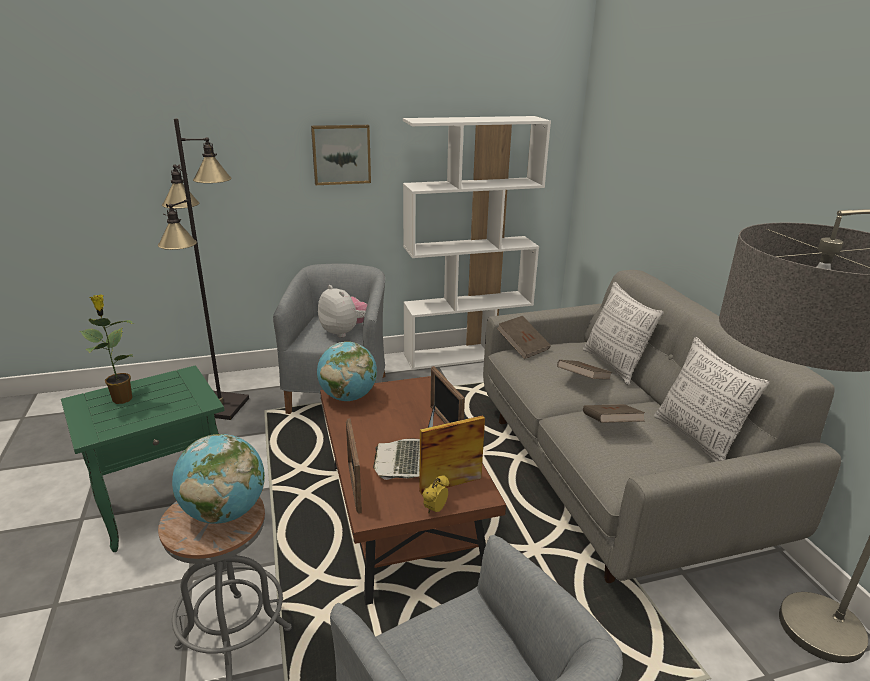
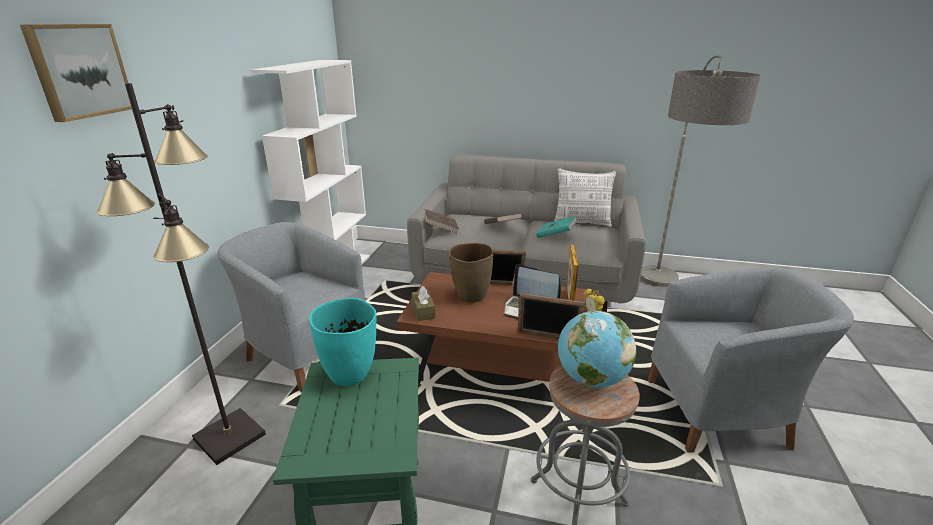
camera: 60 degrees left, 0 degrees up
(122, 398) = (332, 423): potted plant -> none
(184, 385) = (350, 374): none -> turquoise vase
(341, 154) = (208, 116): picture -> picture (79, 71)
(344, 332) = (312, 286): plush toy -> none
(348, 397) = (423, 311): globe -> brown tissue box
(400, 414) = (471, 296): none -> brown vase
(610, 425) = (555, 236): brown book -> turquoise book
(614, 365) = (491, 215): pillow -> none

